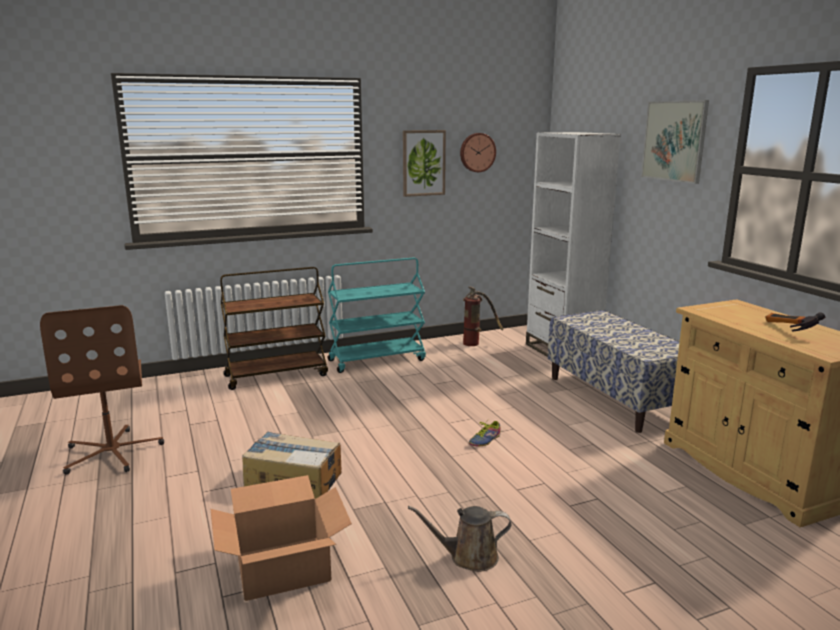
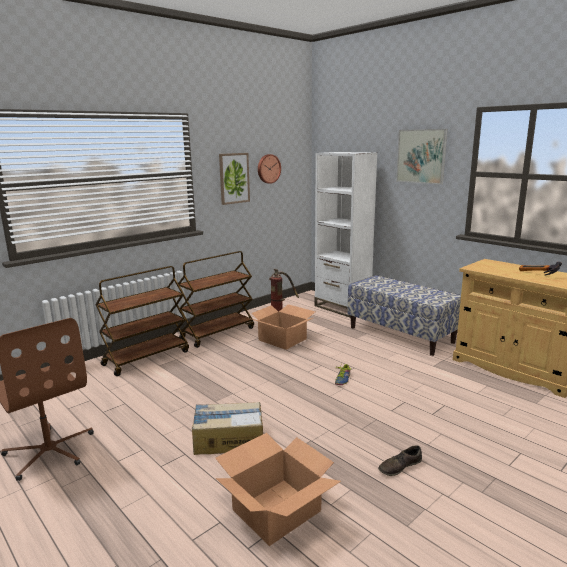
camera: 20 degrees left, 0 degrees up
(377, 360) = (218, 333): turquoise cart -> brown cart
(449, 379) = (282, 339): none -> cardboard box
(469, 557) = (399, 466): brown watering can -> brown shoe

